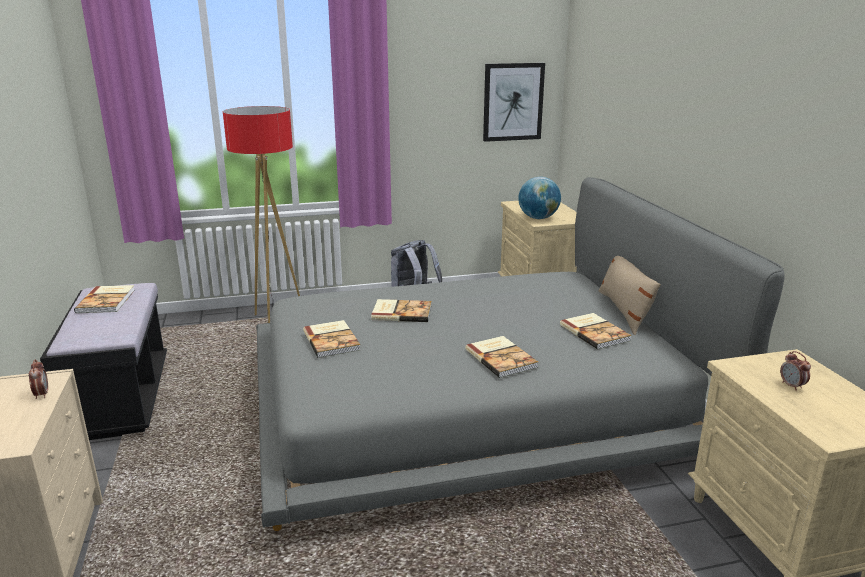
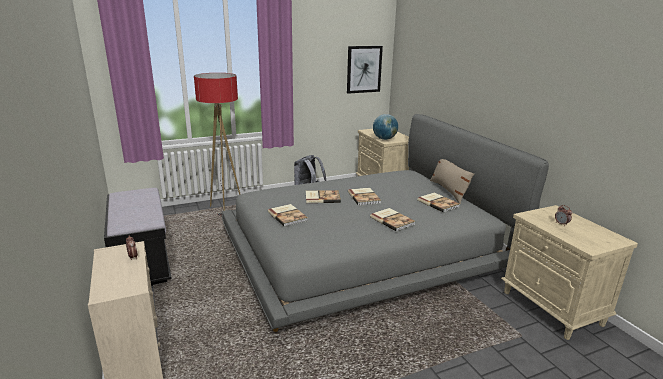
camera: 10 degrees left, 0 degrees up
(107, 301) = (132, 200): book -> book (364, 197)

